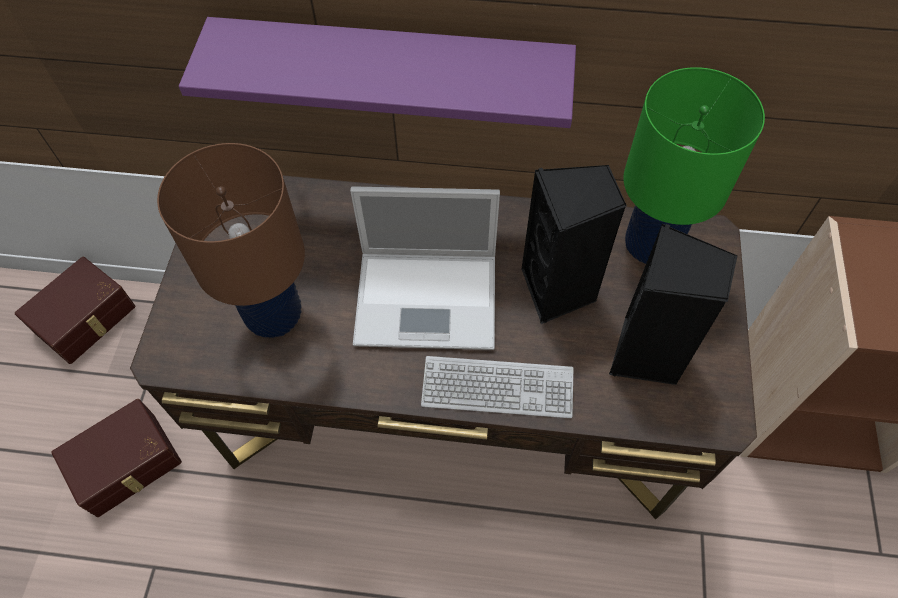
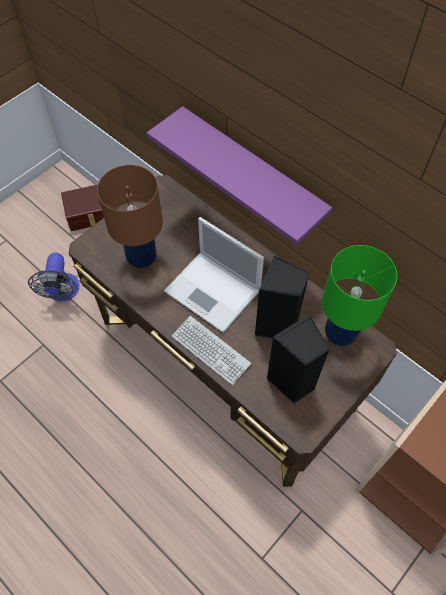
camera: 35 degrees right, 0 degrees up
(127, 465) = (62, 293): brown storage box -> fan

